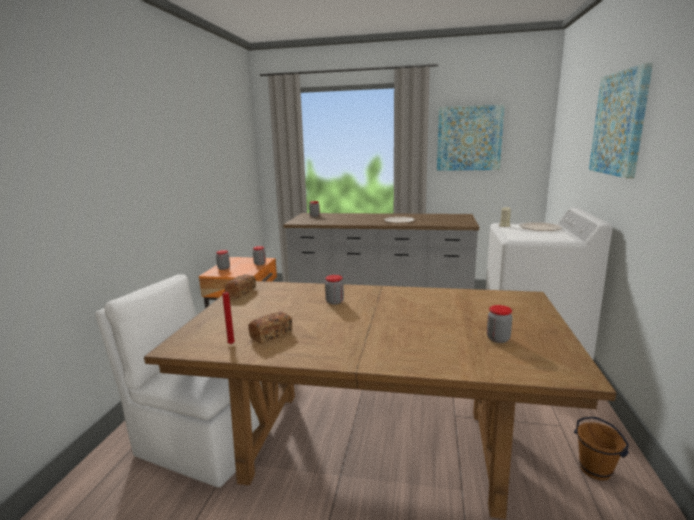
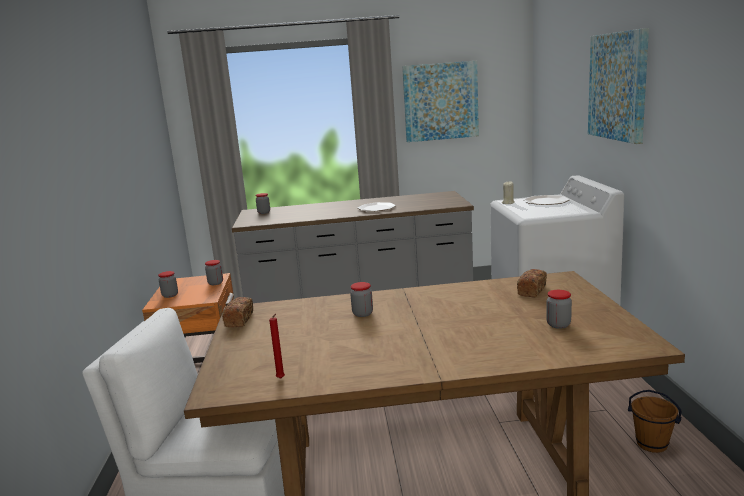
camera: 15 degrees left, 0 degrees up
(271, 334) = (319, 360): bread -> bread (531, 290)

